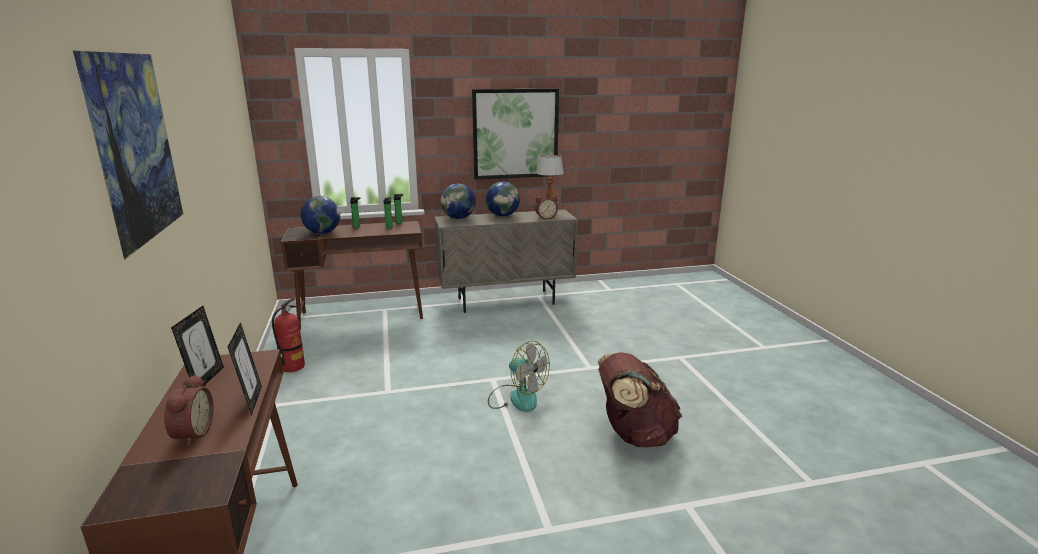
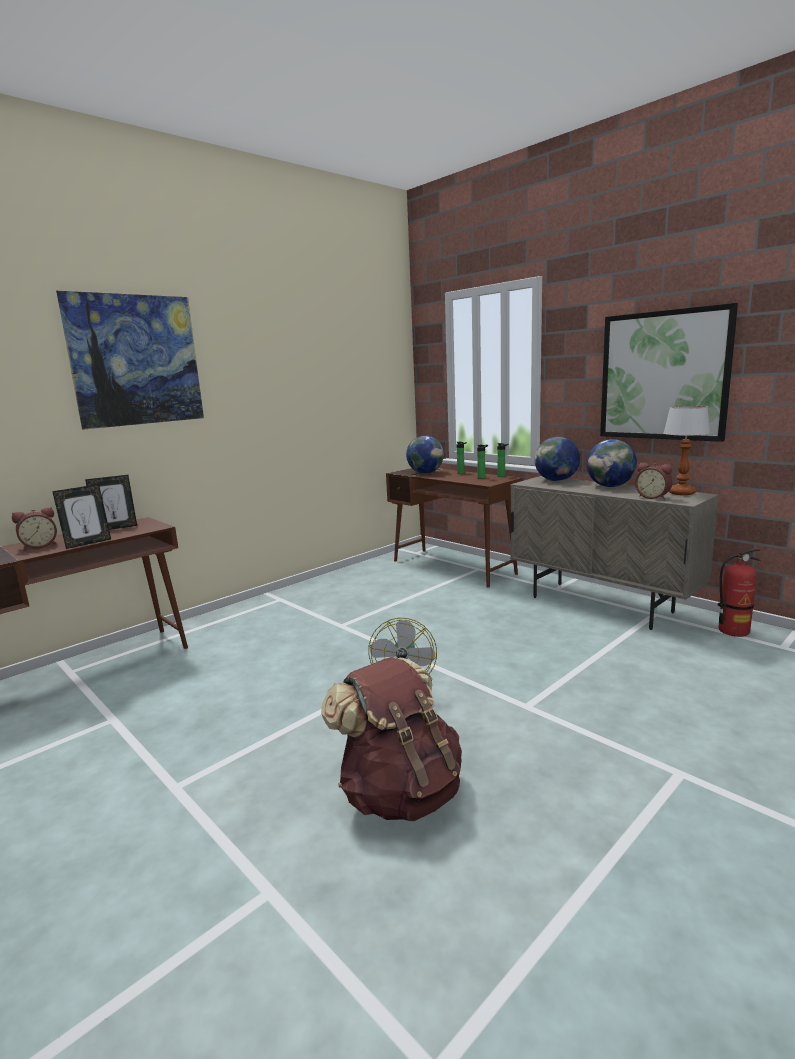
camera: 60 degrees right, 5 degrees down
(293, 367) = (338, 582): fire extinguisher -> fire extinguisher (733, 631)

